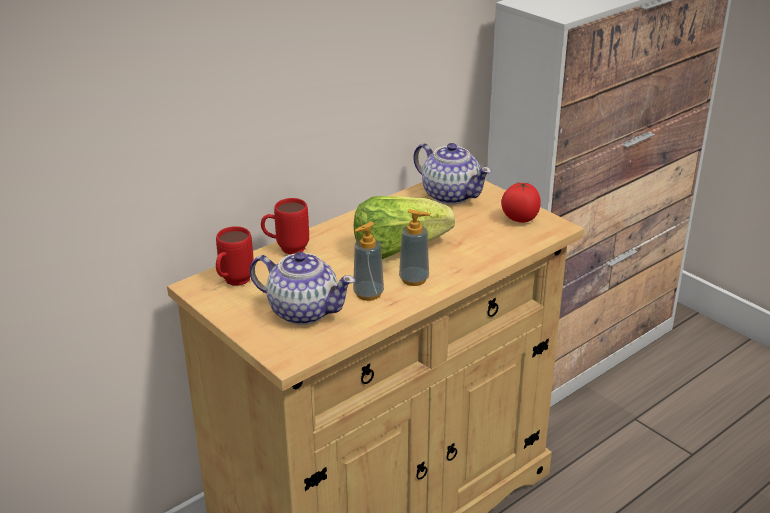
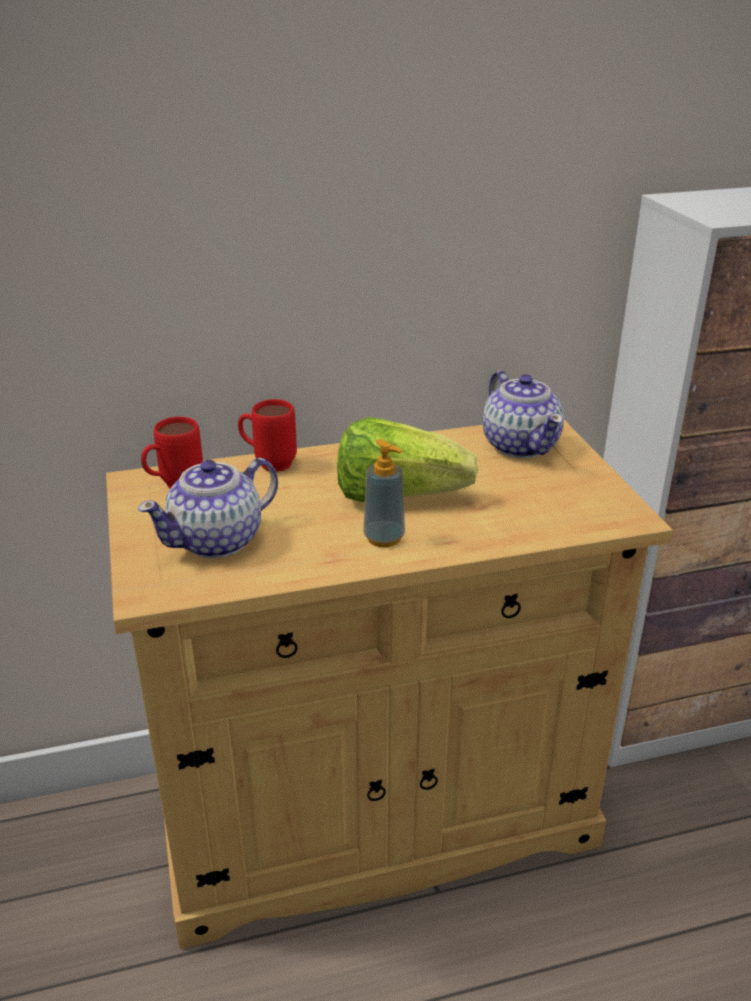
camera: 25 degrees right, 0 degrees up
(303, 311) = (218, 541): teapot -> teapot turned 90 degrees clockwise
(368, 294) = (312, 541): soap dispenser -> none
(519, 219) = (587, 496): tomato -> none

